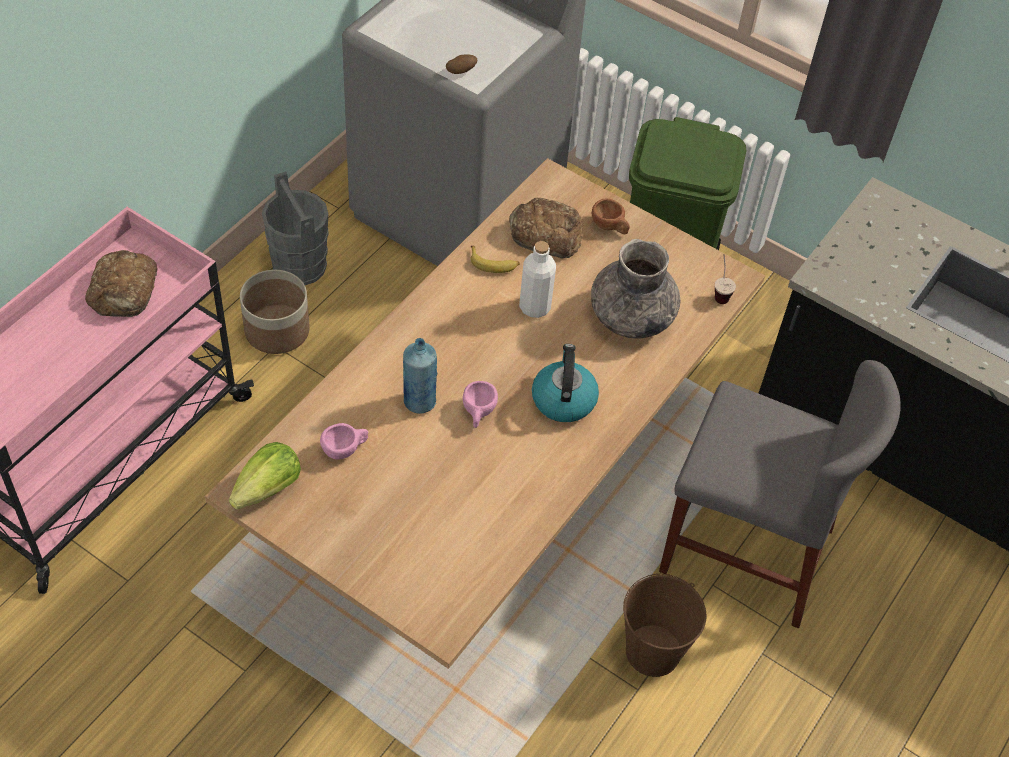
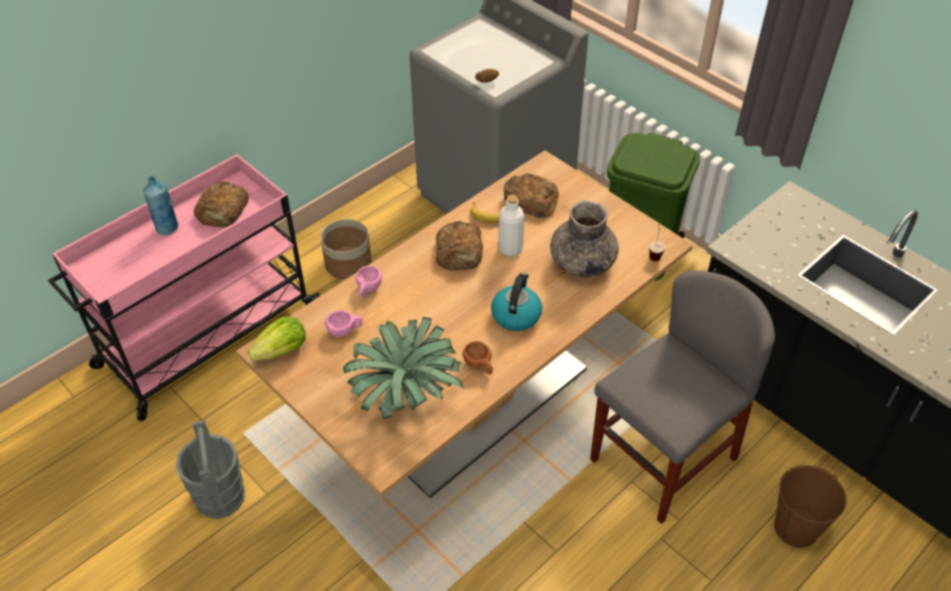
camera: 15 degrees right, 5 degrees down
(299, 265) = (374, 222): grey bucket -> grey bucket (220, 496)
(419, 401) = (408, 304): blue bottle -> blue bottle (167, 228)
(446, 525) = (405, 393): none -> potted plant
(470, 318) = (460, 251): none -> bread
(478, 413) = (449, 317): pink cup -> pink cup (368, 289)
(610, 227) = (580, 200): brown cup -> brown cup (479, 366)
(653, 651) = (574, 524): brown bucket -> brown bucket (796, 528)
(746, 550) = (663, 459): grey chair -> grey chair turned 75 degrees counterclockwise

